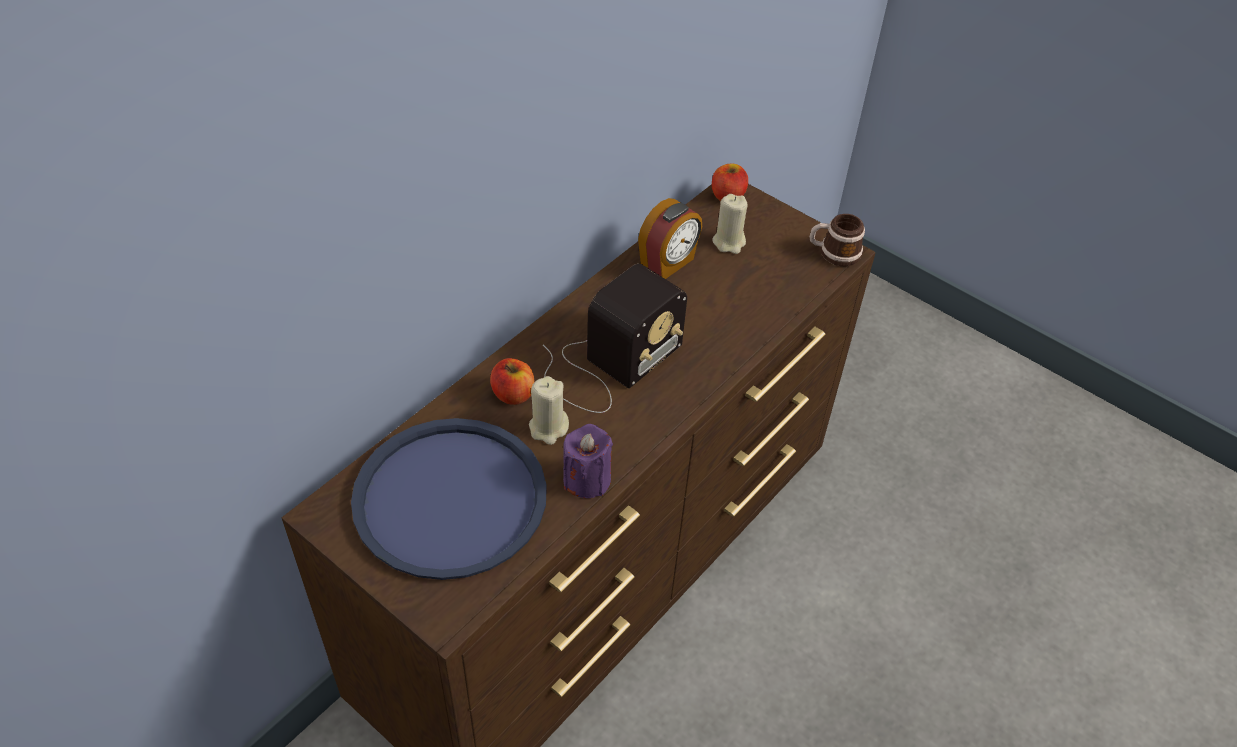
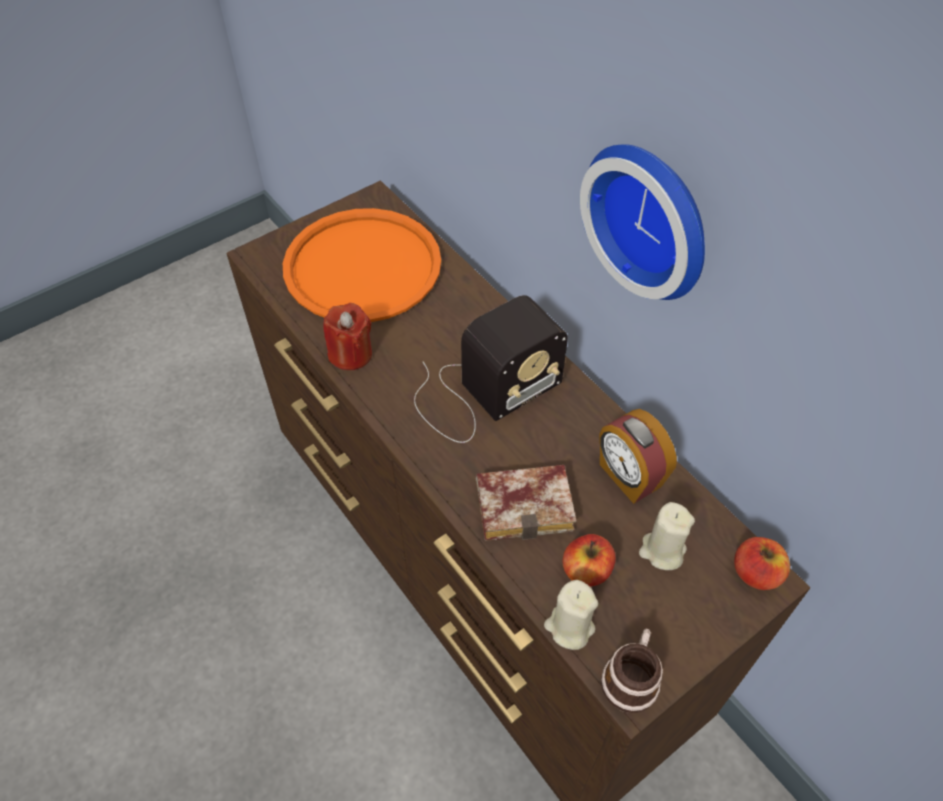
camera: 105 degrees right, 5 degrees up
(449, 499) = (362, 266): blue tray -> orange tray
(513, 394) = (463, 317): apple -> apple (586, 570)
(548, 428) = (416, 336): beige candle -> beige candle (569, 627)
(574, 107) = (652, 218): none -> wall clock
(587, 479) = (350, 354): purple candle -> red candle
(608, 365) = (482, 393): radio -> radio turned 90 degrees counterclockwise
(718, 320) = (527, 504): none -> book

